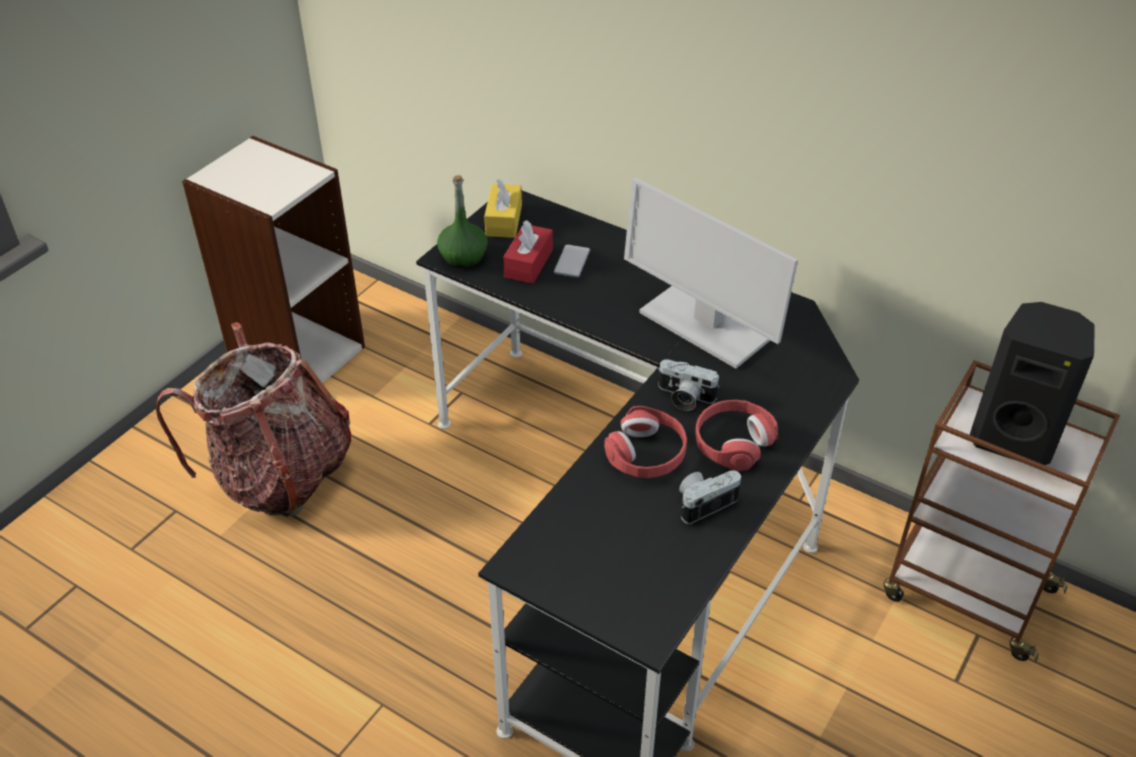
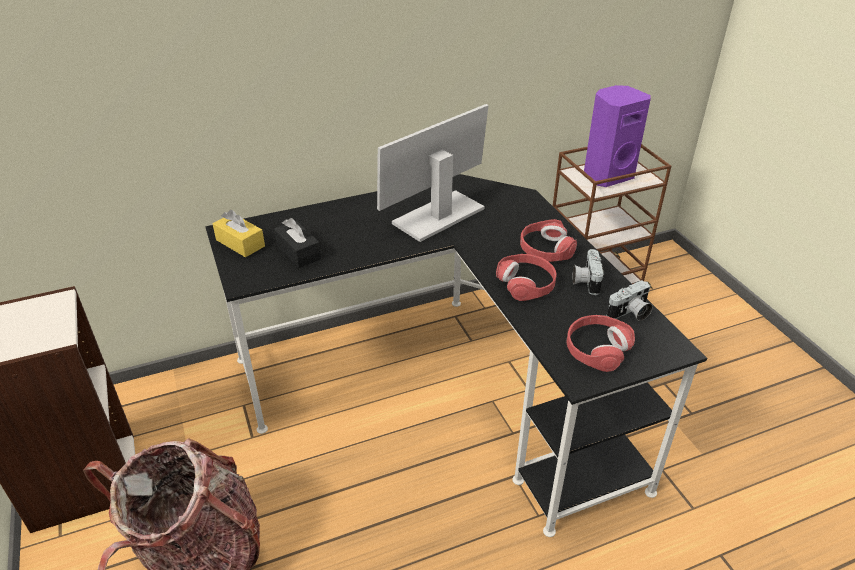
camera: 55 degrees left, 5 degrees down
(463, 257) = (253, 276): green bottle -> none
(528, 263) = (298, 252): red tissue box -> black tissue box
(572, 262) = (320, 235): phone -> none
(583, 560) = (597, 349): none -> red headphones
(684, 397) = (492, 249): camera -> camera (630, 313)
(703, 325) = (438, 215): monitor -> monitor turned 150 degrees clockwise
(1013, 438) = (607, 176): black speaker -> purple speaker

